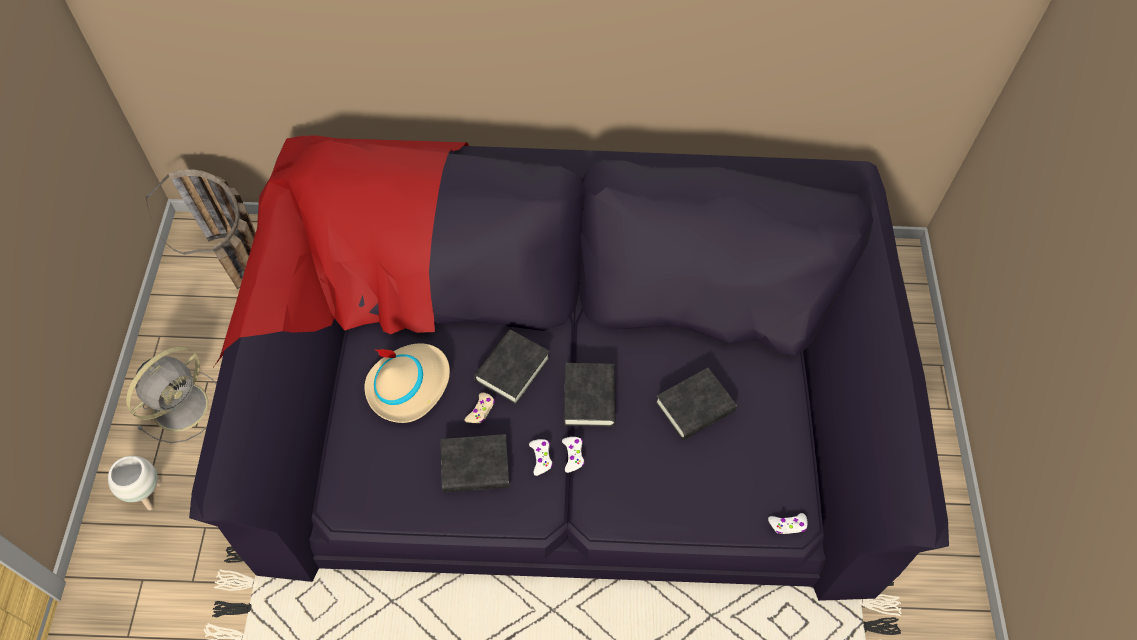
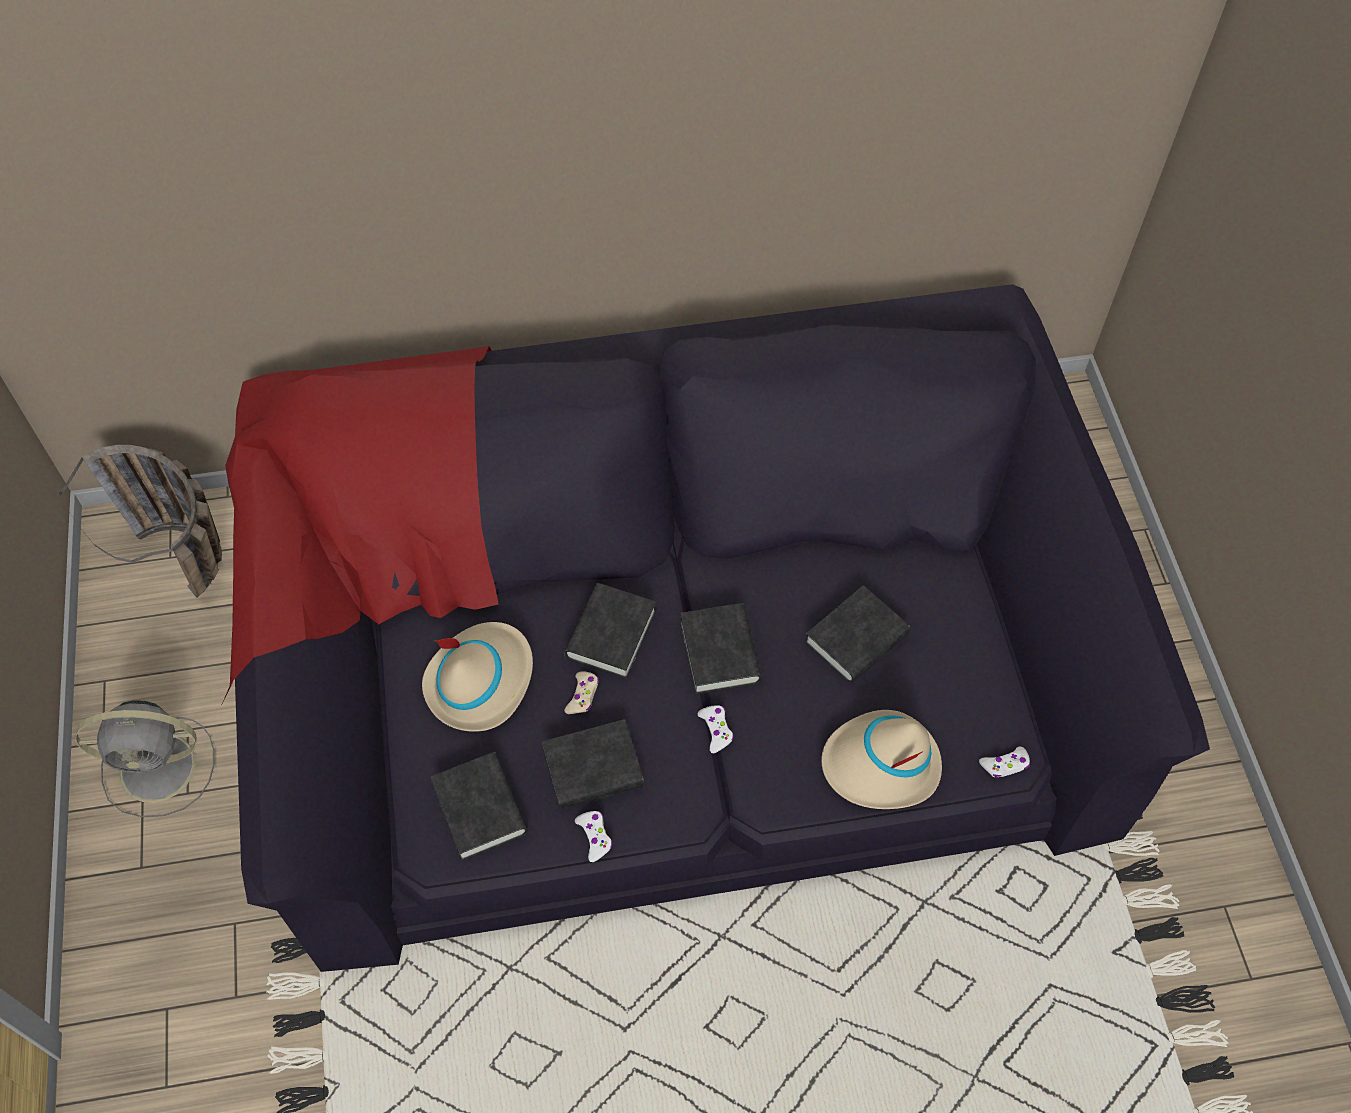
camera: 10 degrees left, 0 degrees up
(147, 494) = (144, 896): white planter -> none
(182, 405) = (161, 767): grey fan -> grey fan turned 60 degrees clockwise
(385, 480) = (480, 809): none -> black book
(541, 458) = (675, 741): white game controller -> white game controller (595, 836)
(692, 506) = (881, 765): none -> beige hat

